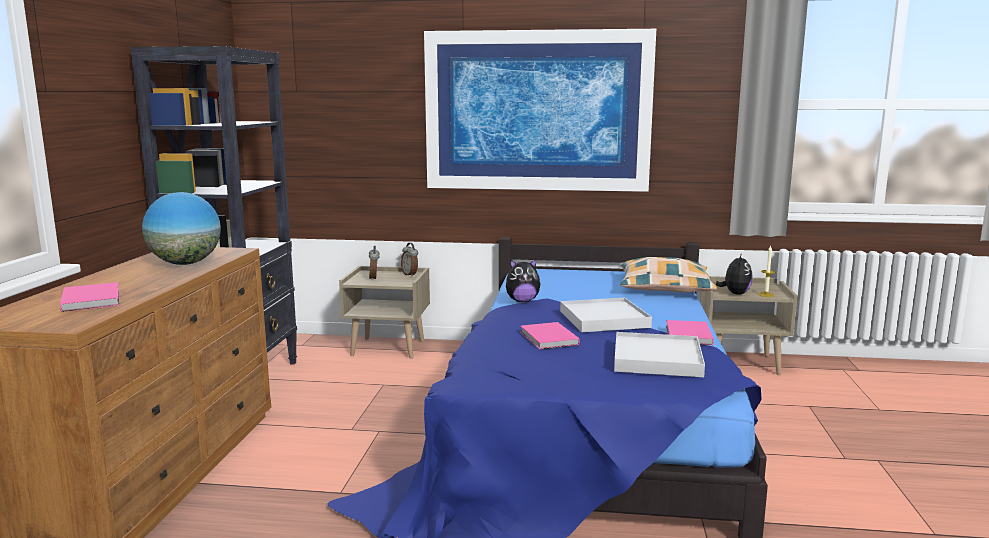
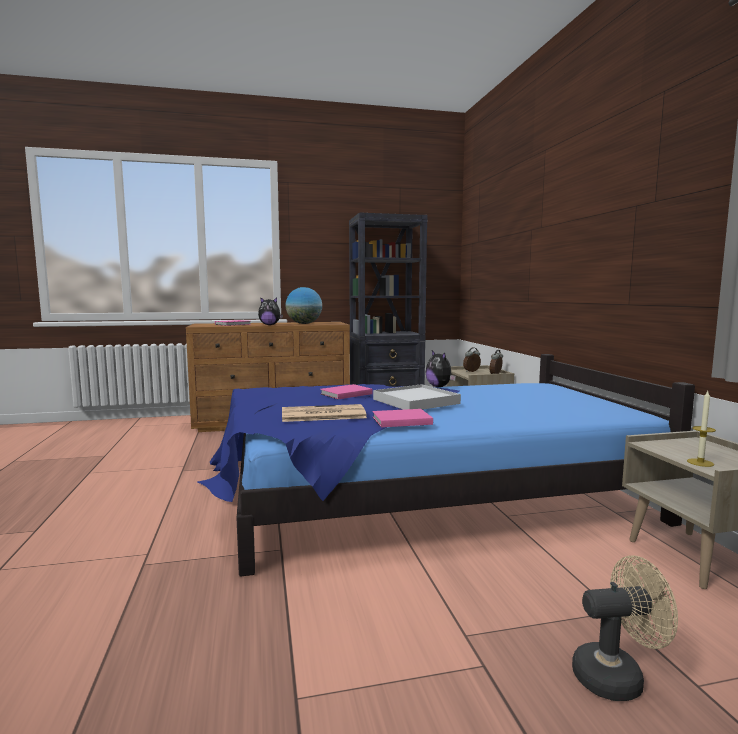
camera: 70 degrees right, 5 degrees down
(537, 111) = (577, 237): picture -> none
(657, 359) = (322, 415): white tray -> newspaper
(664, 288) = (570, 413): pillow -> none
(735, 293) = (666, 449): plush toy -> plush toy (269, 325)
(877, 425) = (617, 676): none -> beige fan

